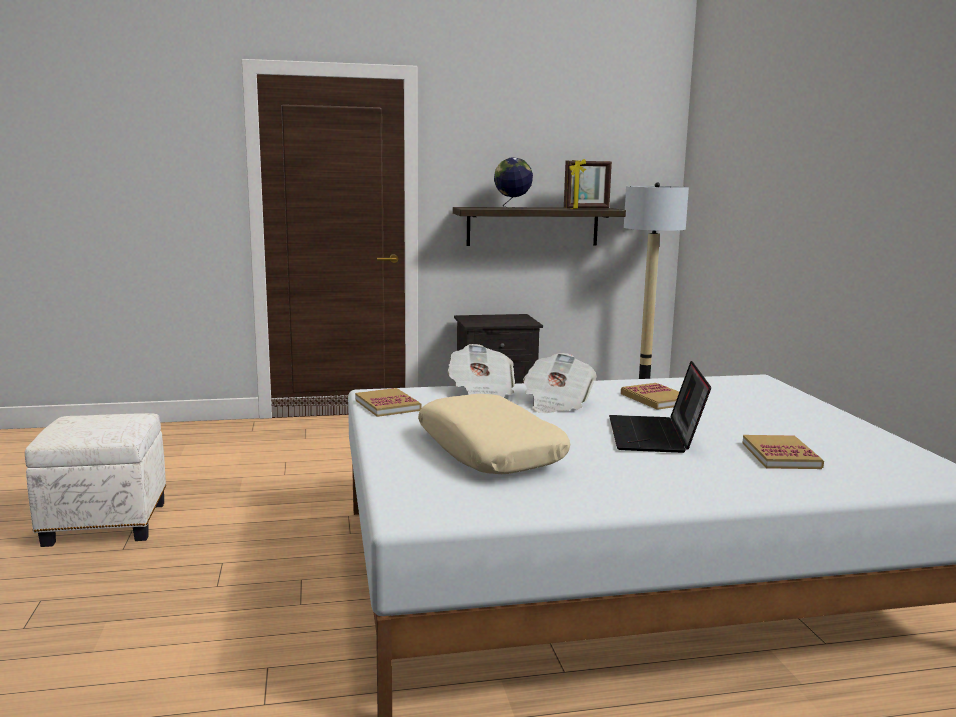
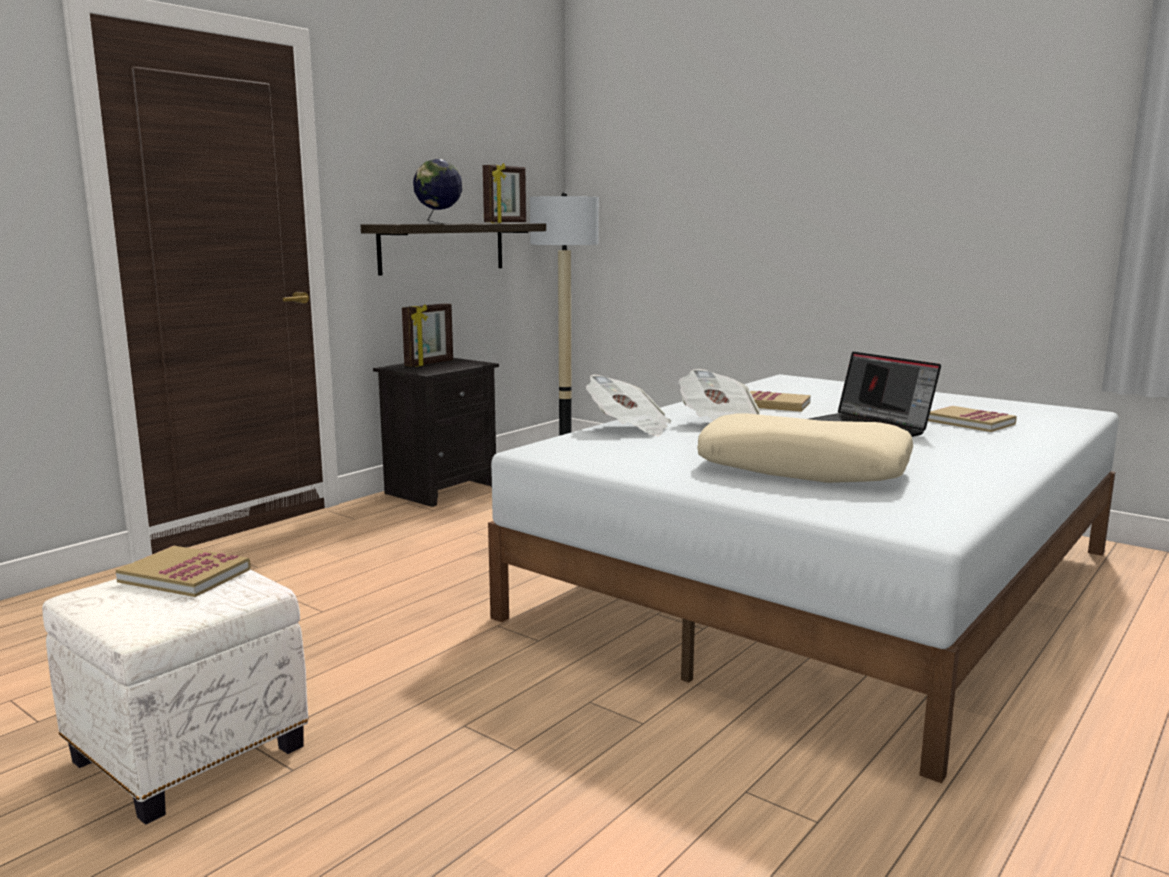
camera: 40 degrees left, 0 degrees up
(387, 405) = (587, 457): book -> book (185, 575)
(497, 317) = (430, 363): none -> picture frame

